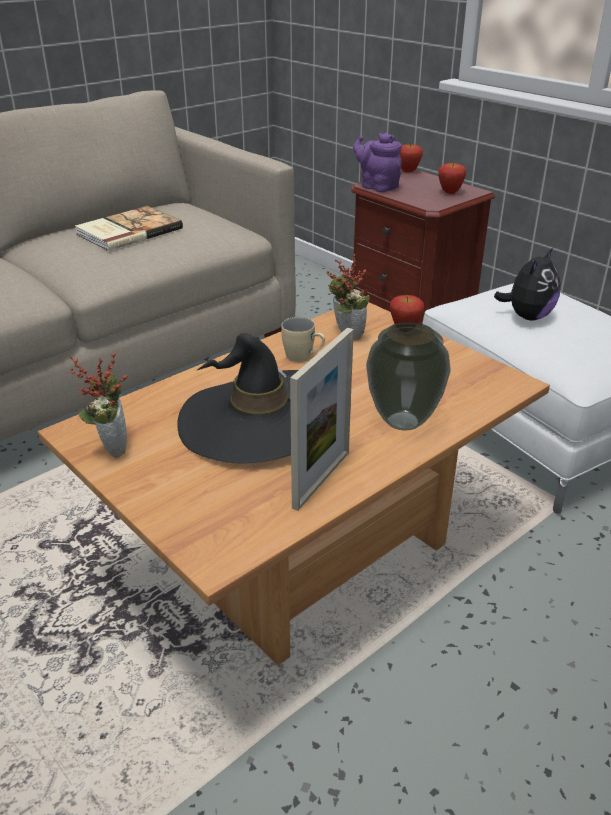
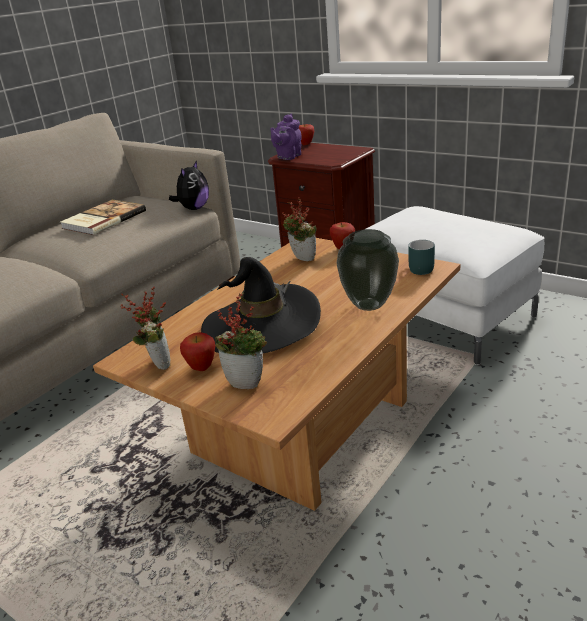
camera: 10 degrees left, 5 degrees down
(206, 499) = (248, 382): none -> potted plant
(304, 357) = (277, 279): beige mug -> none
(321, 479) = (327, 352): picture frame -> none
(377, 186) = (288, 157): purple teapot -> purple teapot turned 90 degrees counterclockwise
(450, 192) = (342, 152): apple -> apple (201, 368)
(489, 381) = (417, 269): none -> turquoise mug
(527, 316) = (423, 227): plush toy -> plush toy (194, 208)

